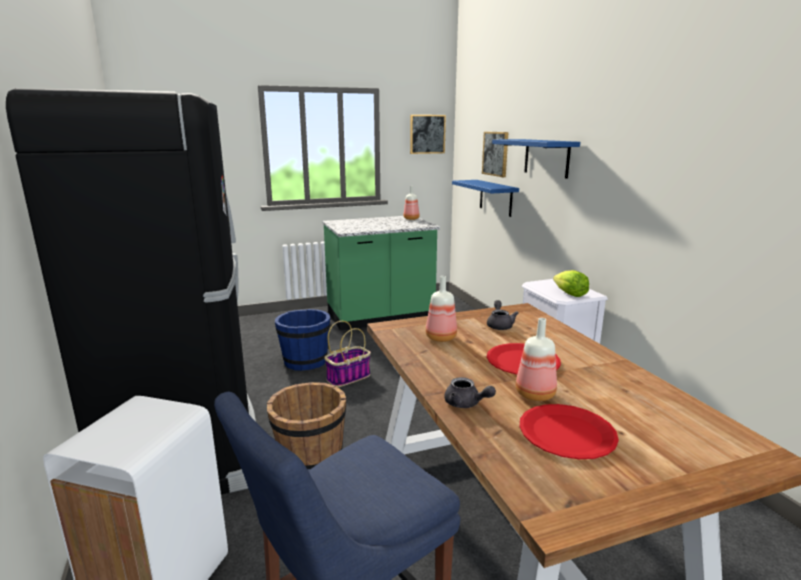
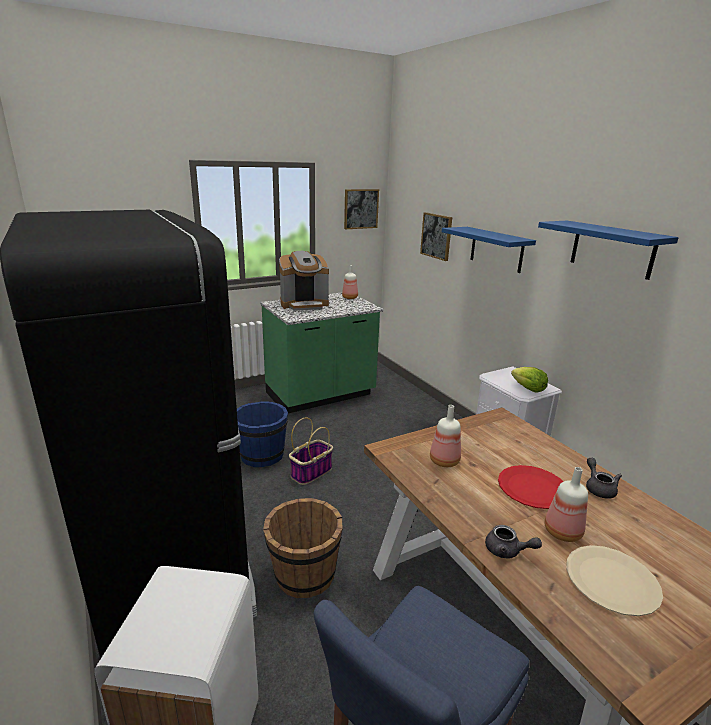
camera: 10 degrees left, 5 degrees up
(363, 223) = (304, 304): none -> coffee machine
(495, 197) = (435, 279): blue shelf -> blue shelf (612, 249)
(499, 325) = (490, 439): grey teapot -> grey teapot (598, 488)
(566, 433) = (611, 581): red plate -> beige plate

